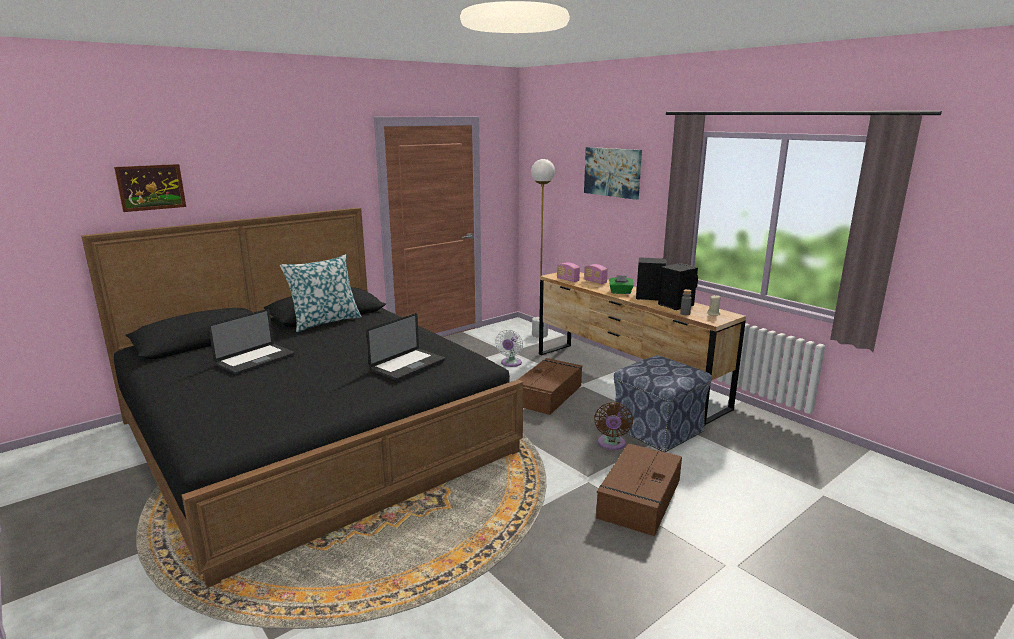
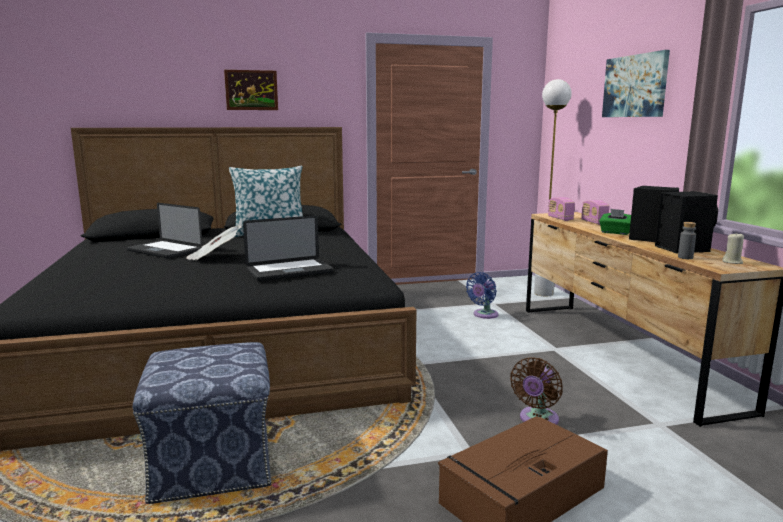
camera: 25 degrees right, 5 degrees down
(151, 187) = (136, 89): picture -> picture (251, 90)
(255, 360) = (164, 251): laptop -> laptop turned 60 degrees clockwise
(318, 361) = (214, 257): none -> newspaper
(510, 363) = (484, 315): white fan -> blue fan
(548, 394) = (501, 351): brown storage box -> none
(658, 429) = (620, 416): ottoman -> ottoman (214, 463)

